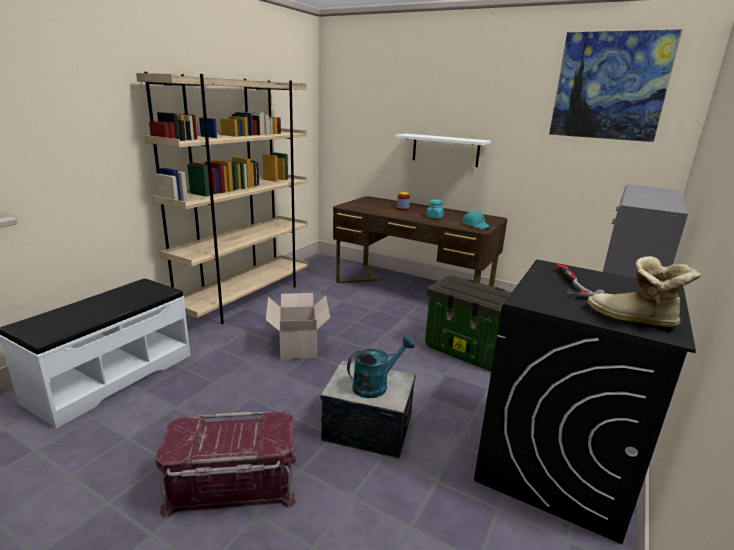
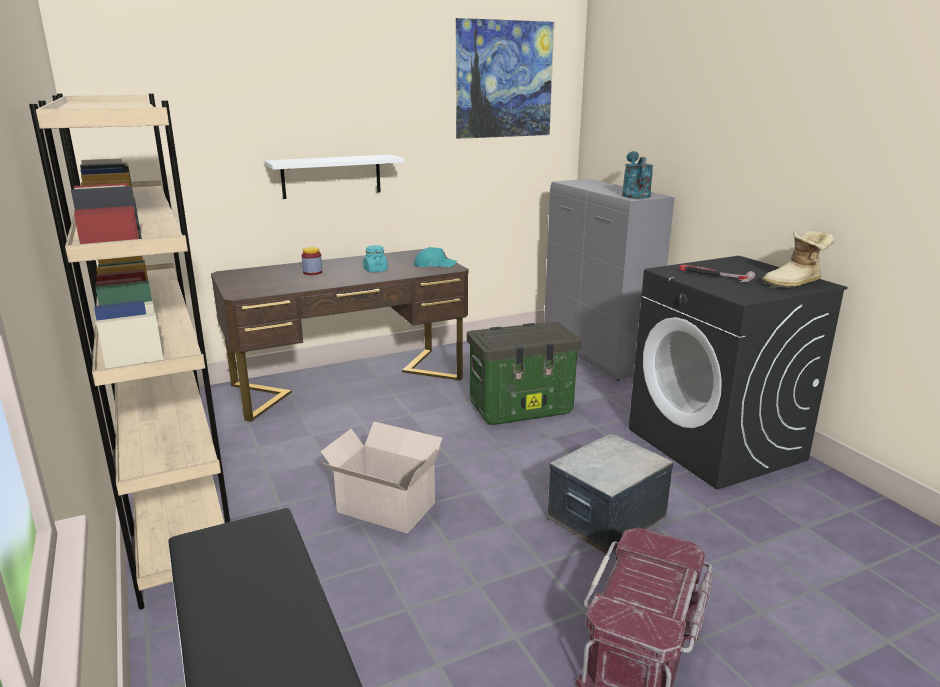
camera: 55 degrees left, 0 degrees up
(375, 385) = (618, 459): turquoise watering can -> turquoise watering can (634, 195)

